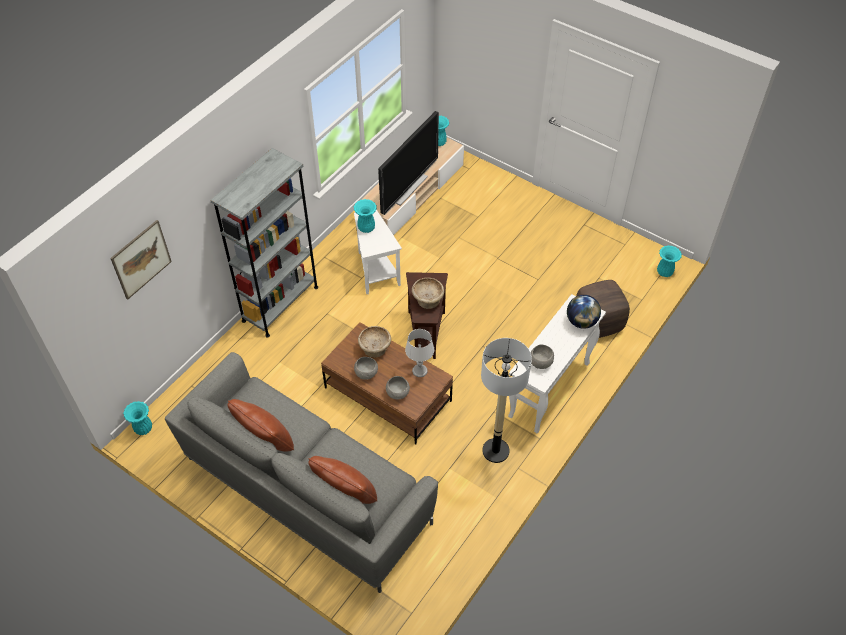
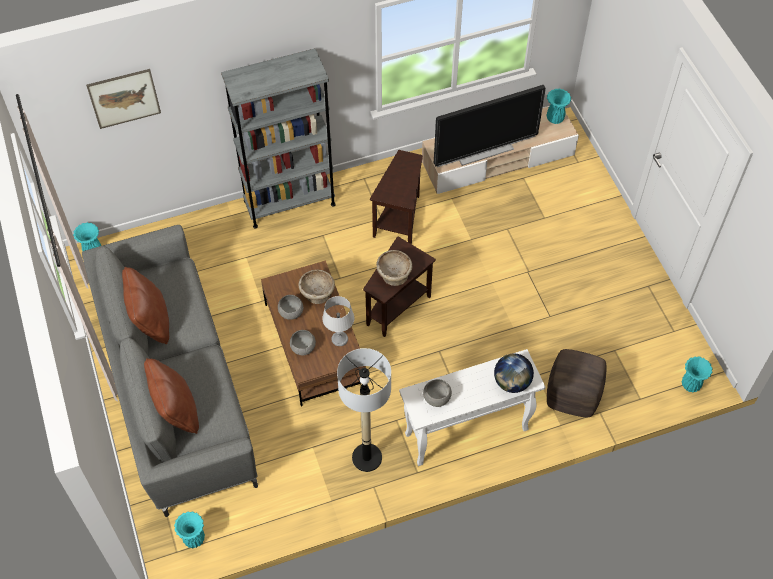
camera: 35 degrees right, 5 degrees up
(366, 228) = (397, 171): turquoise vase -> turquoise vase (194, 538)
(376, 272) = (399, 220): white side table -> brown side table

